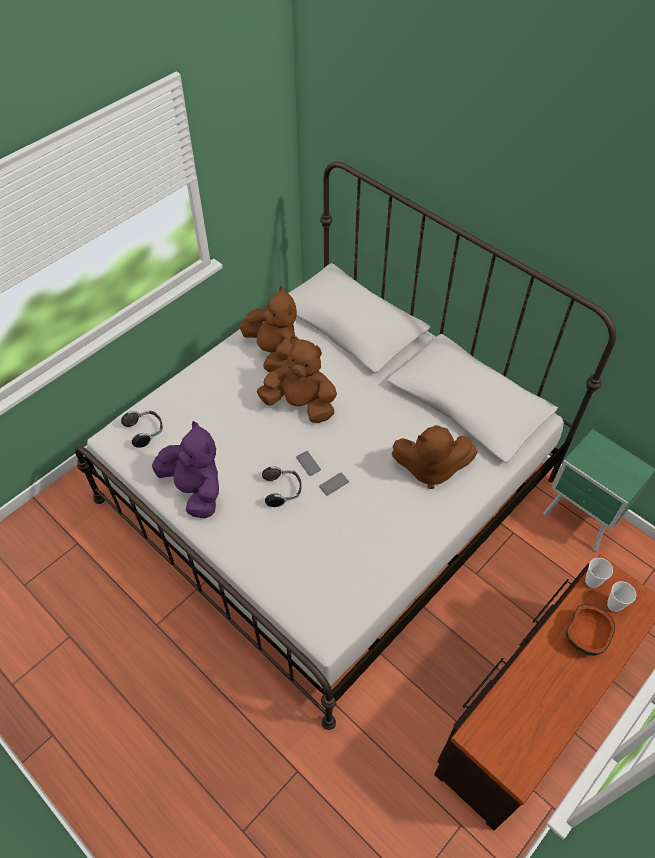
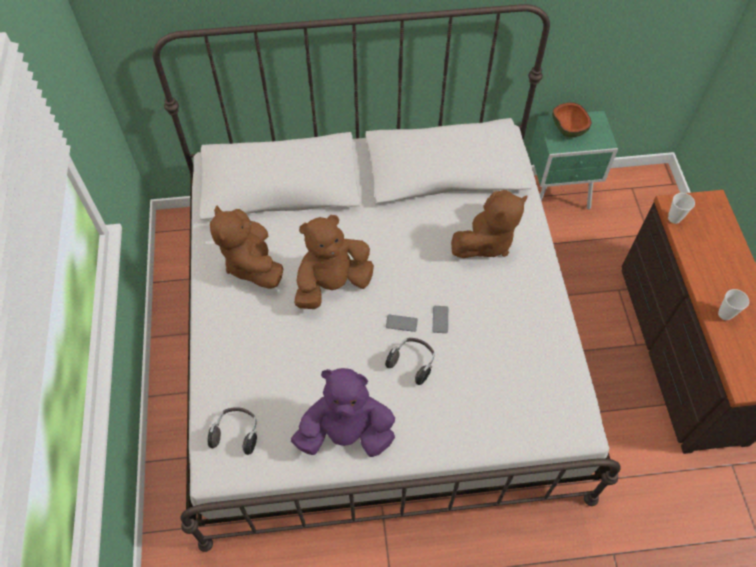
camera: 50 degrees left, 5 degrees up
(273, 353) = (252, 263): brown plush toy -> brown plush toy turned 120 degrees counterclockwise
(584, 636) = (713, 257): bowl -> bowl (568, 129)
(614, 605) = (702, 221): cup -> cup (725, 314)

